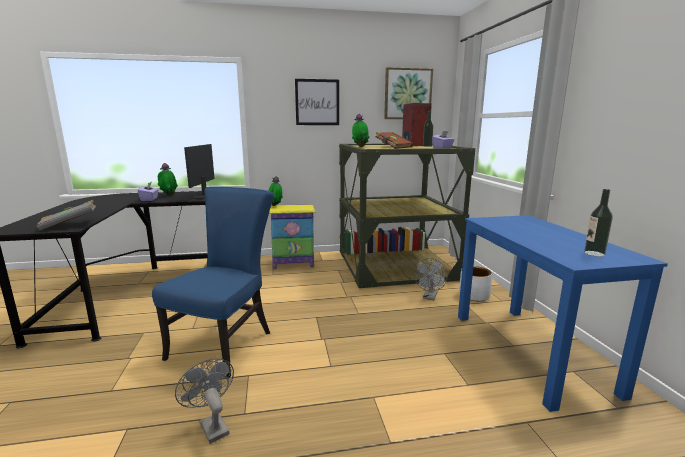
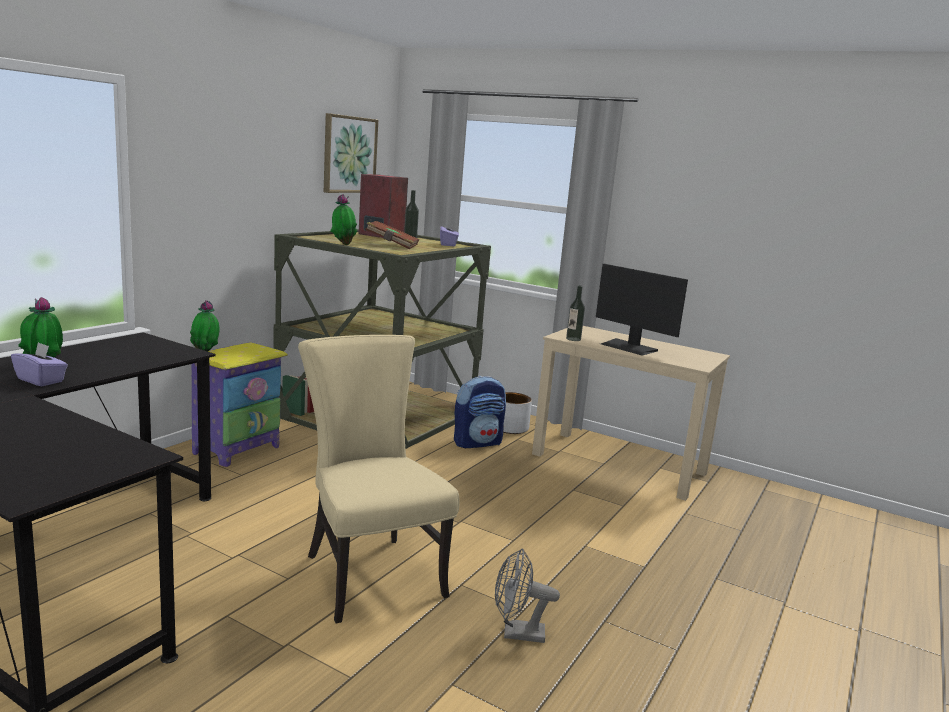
camera: 50 degrees left, 0 degrees up
(69, 225) = (114, 454): grey book -> none
(199, 196) = (117, 357): monitor -> monitor (629, 347)
(226, 342) = (369, 571): blue chair -> beige chair
(317, 102) = (240, 164): picture -> none
(429, 297) = (478, 442): grey fan -> backpack
(529, 351) = (619, 464): blue desk -> beige desk
(594, 253) = (690, 356): bottle -> bottle (573, 339)

